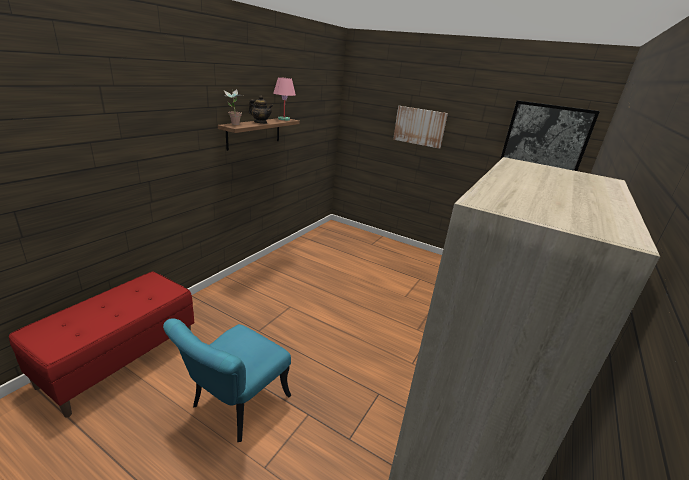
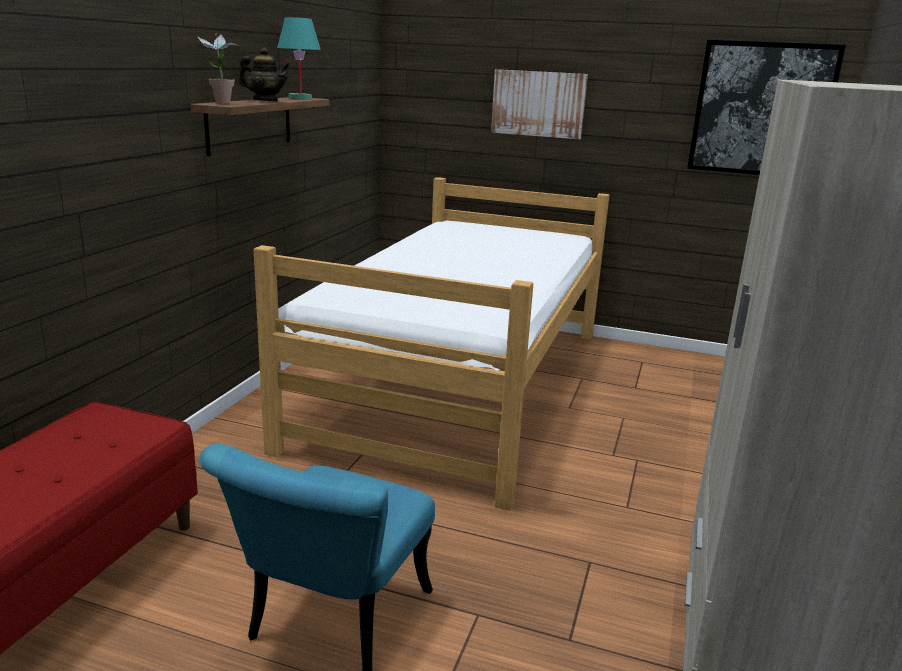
camera: 10 degrees left, 5 degrees down
(283, 119) = (299, 98): pink table lamp -> turquoise table lamp
(354, 274) = (461, 384): none -> bed

